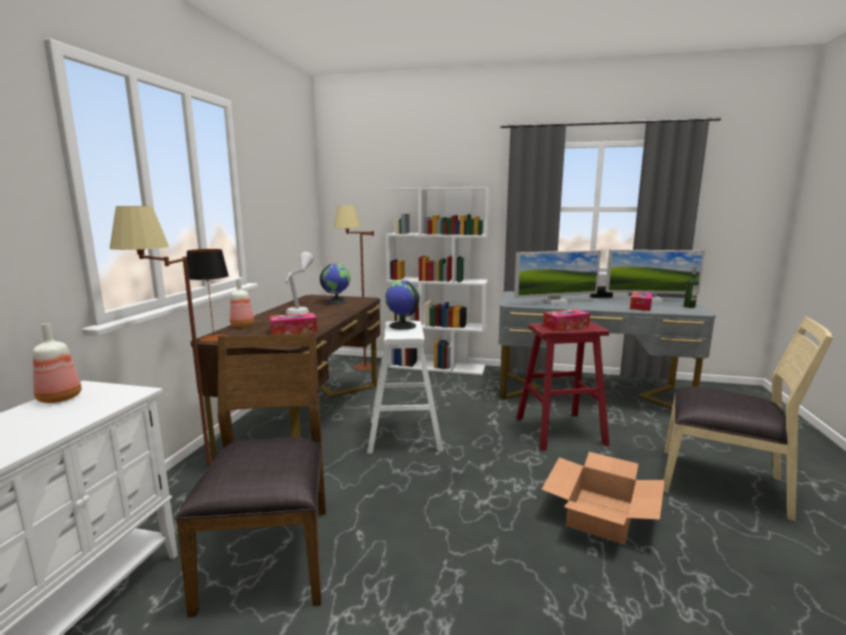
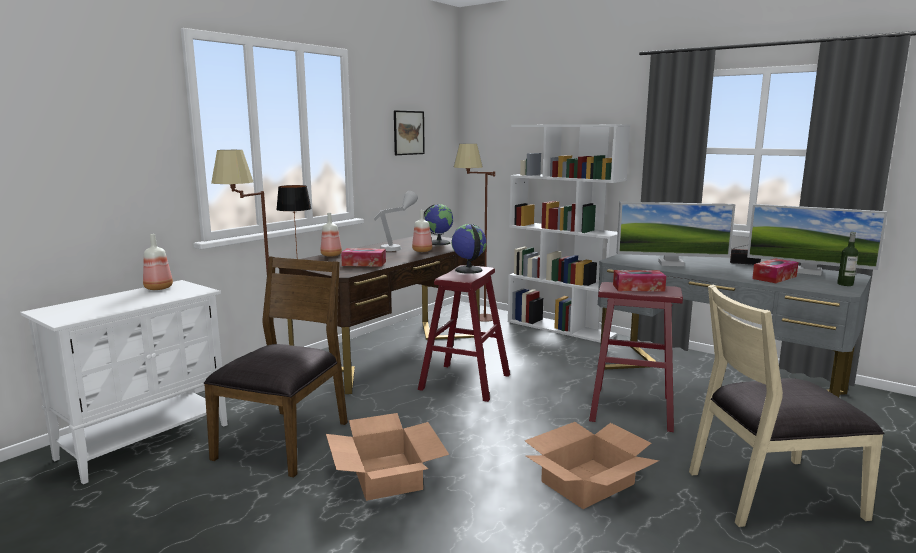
camera: 25 degrees right, 0 degrees up
(284, 194) = (408, 132): none -> picture
(333, 311) = (422, 251): none -> bottle
(404, 435) = (465, 382): white stool -> red stool
(422, 566) = (386, 475): none -> cardboard box
(723, 483) = (771, 492): beige chair -> beige chair turned 120 degrees clockwise

